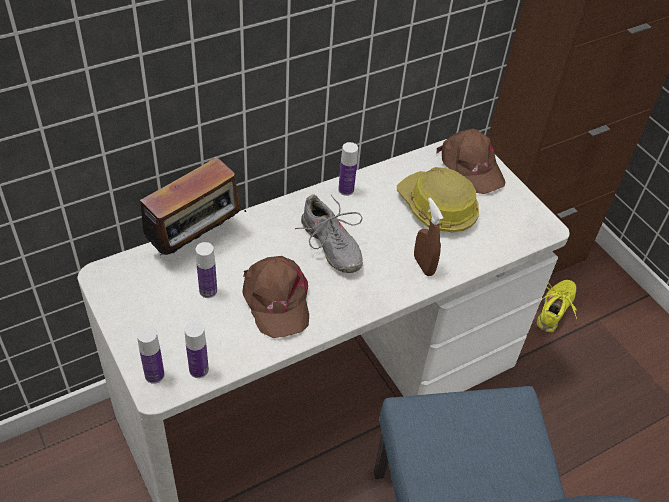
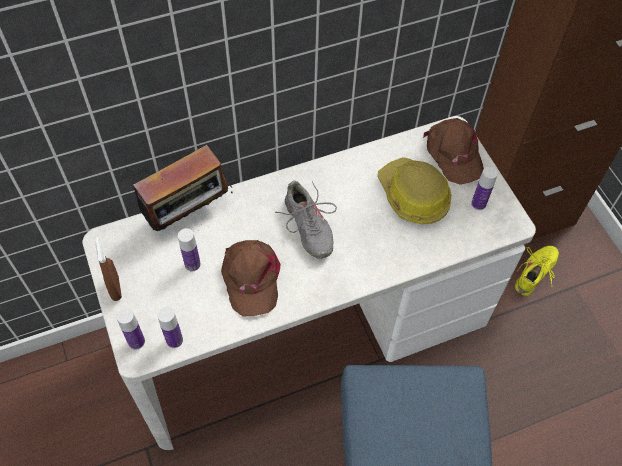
camera: 10 degrees right, 10 degrees up
(346, 190) = (331, 170): bottle -> bottle (478, 204)
(423, 265) = (390, 254): brown spray bottle -> brown spray bottle (115, 288)

